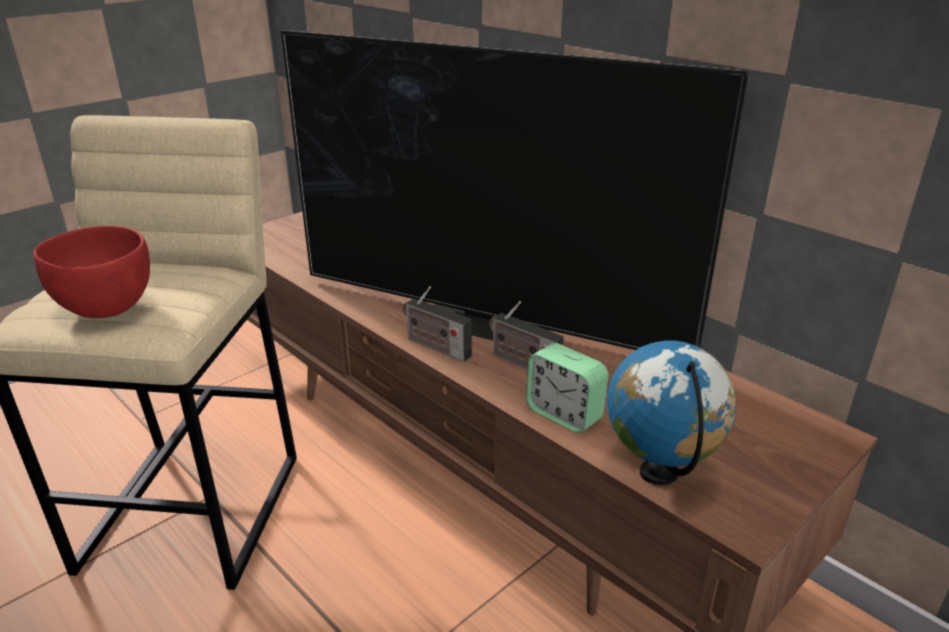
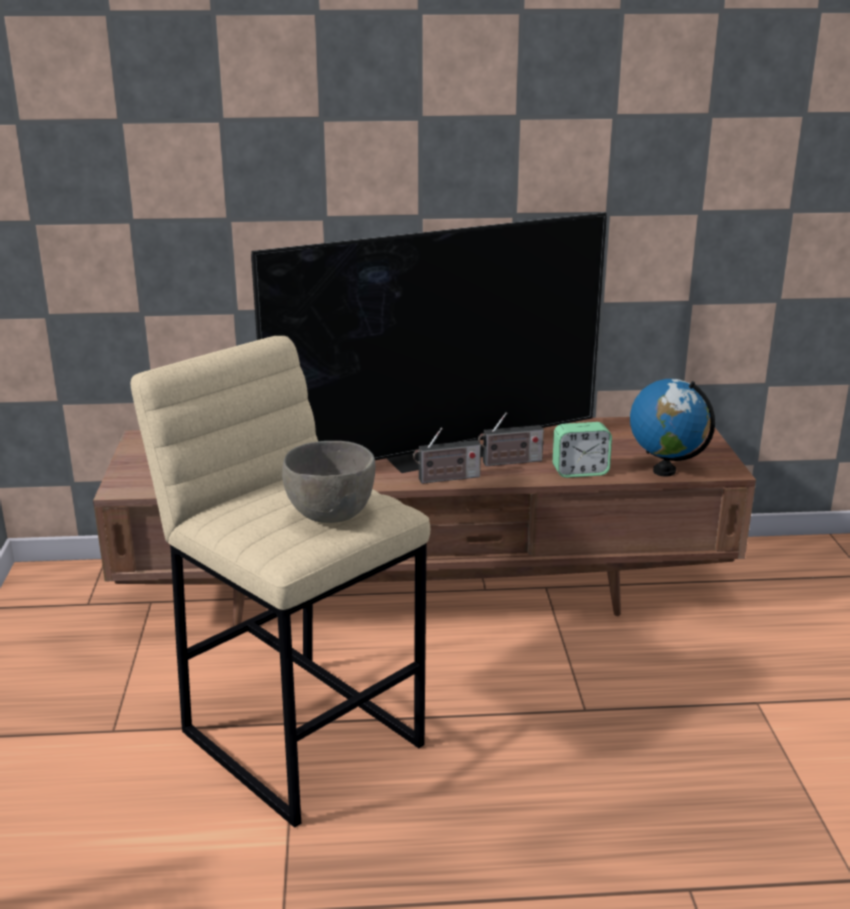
camera: 50 degrees left, 5 degrees down
(106, 307) = (329, 515): red bowl -> grey bowl

